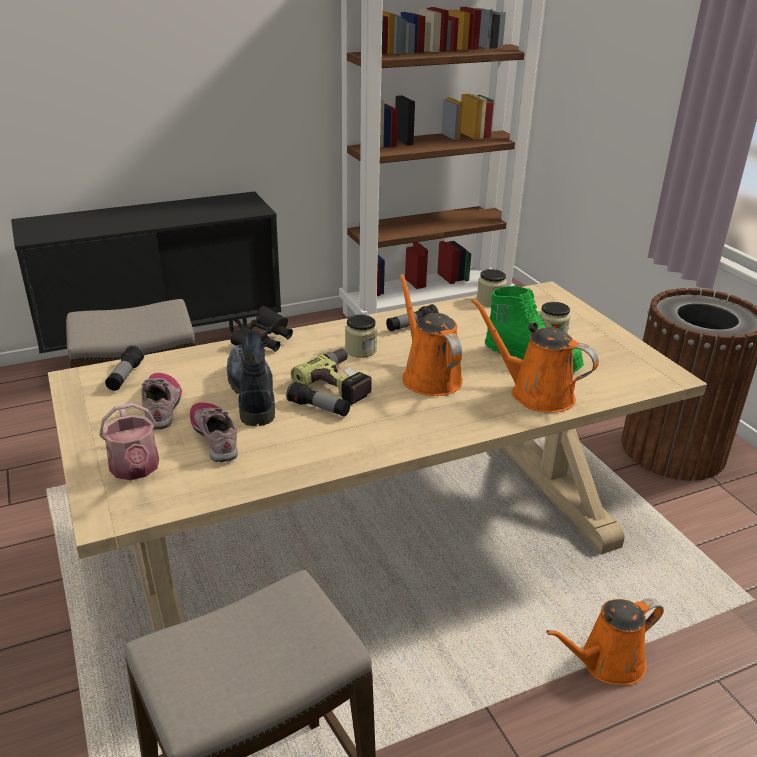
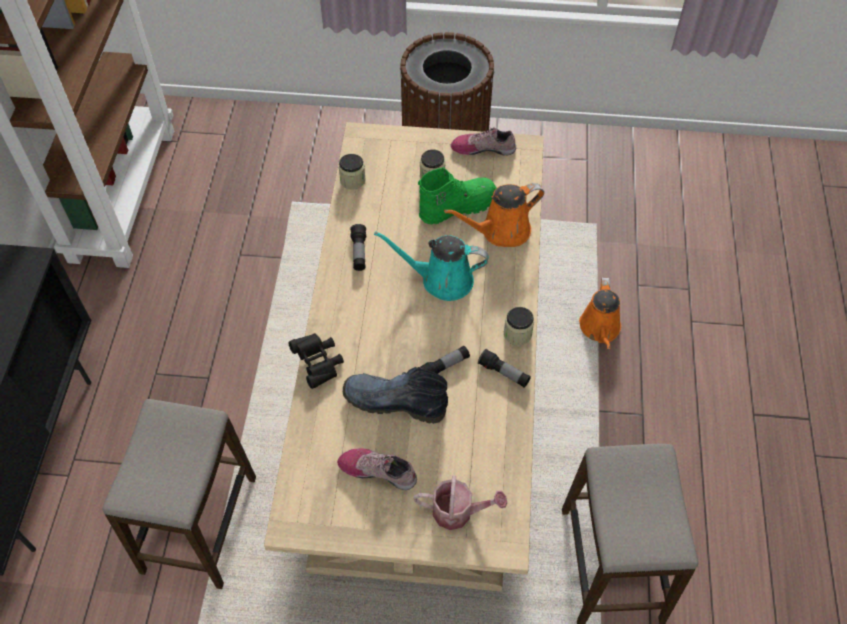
camera: 60 degrees left, 25 degrees up
(125, 376) = (312, 485): flashlight -> flashlight (504, 373)
(216, 436) = (444, 447): shoe -> shoe (483, 148)
(341, 383) = (418, 338): power drill -> none
(361, 350) = (375, 304): jar -> jar (517, 333)
(429, 376) = (441, 280): orange watering can -> turquoise watering can

